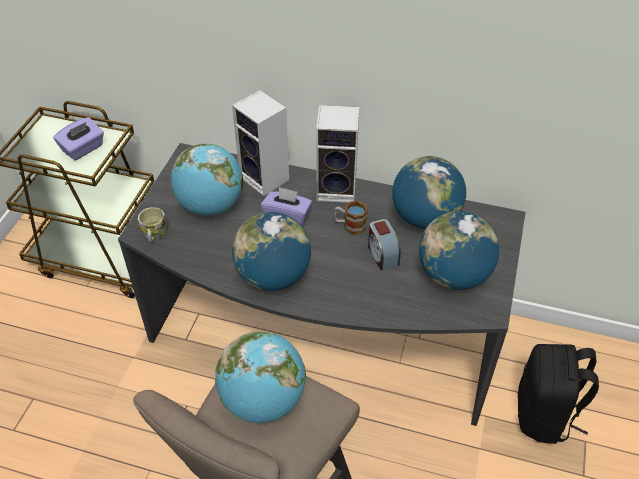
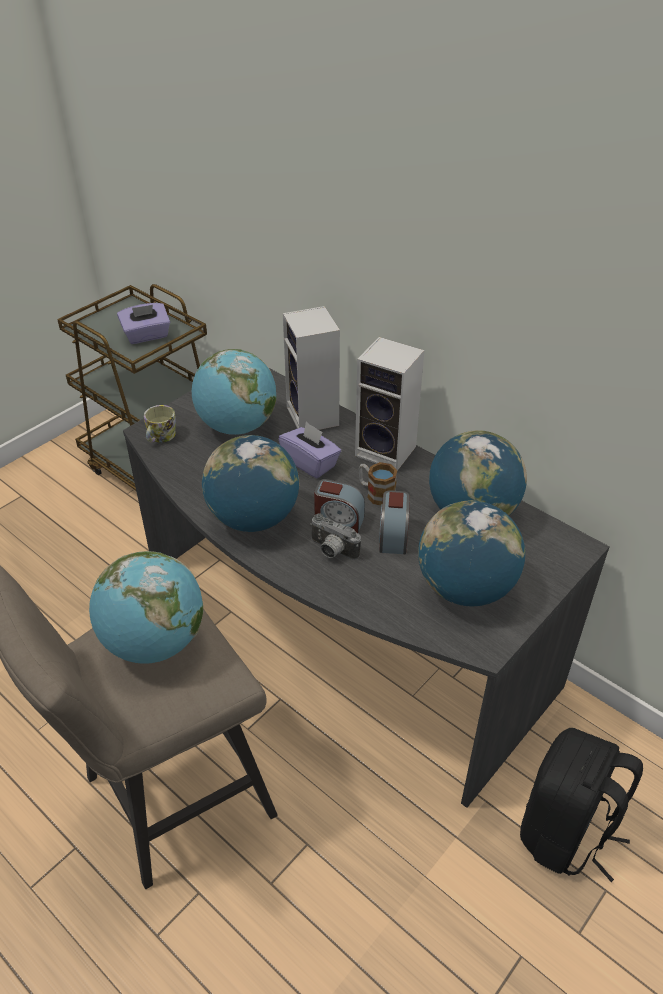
camera: 25 degrees right, 5 degrees down
(336, 256) = (338, 520): none -> alarm clock
(347, 281) = (332, 551): none -> camera

